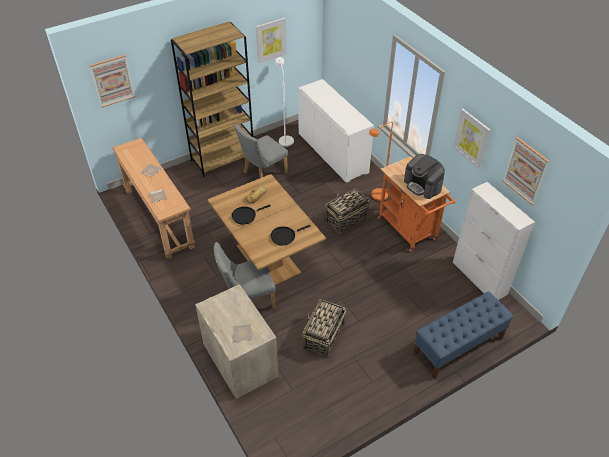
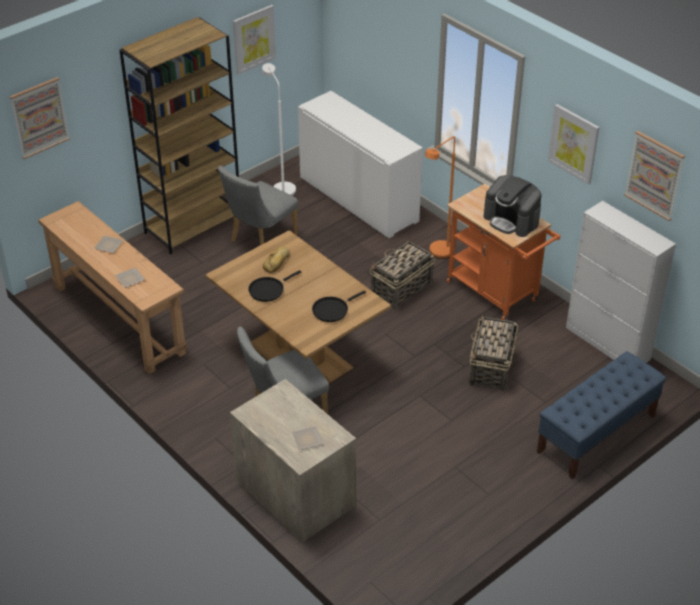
camera: 10 degrees left, 5 degrees down
(323, 336) = (406, 447): basket -> basket (491, 368)

